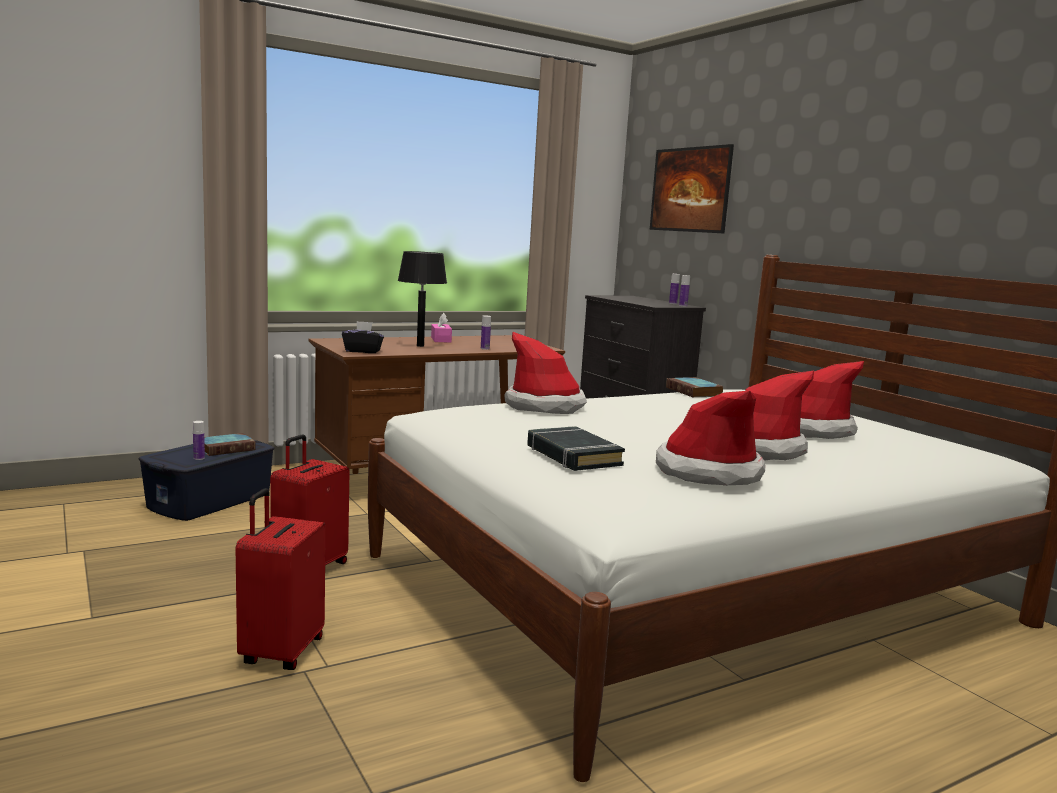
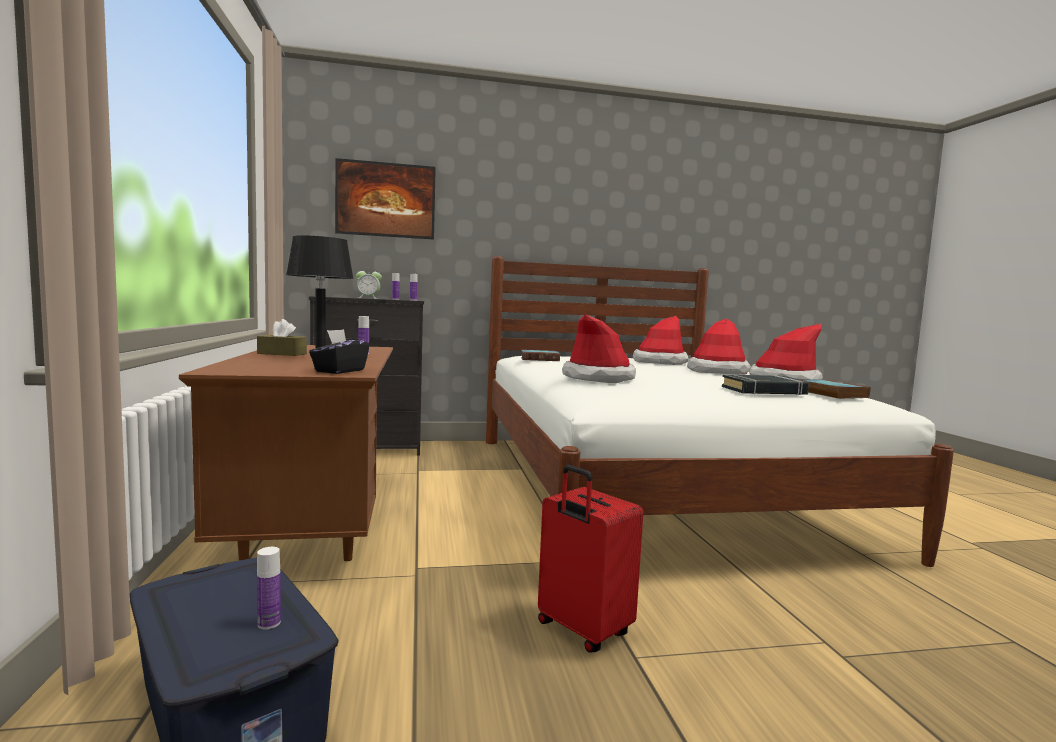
camera: 70 degrees left, 5 degrees down
(227, 448) = (230, 594): book -> book (830, 393)
(280, 652) = (808, 668): red suitcase -> none
(441, 340) = (282, 354): pink tissue box -> brown tissue box
(629, 300) = (368, 298): none -> alarm clock

